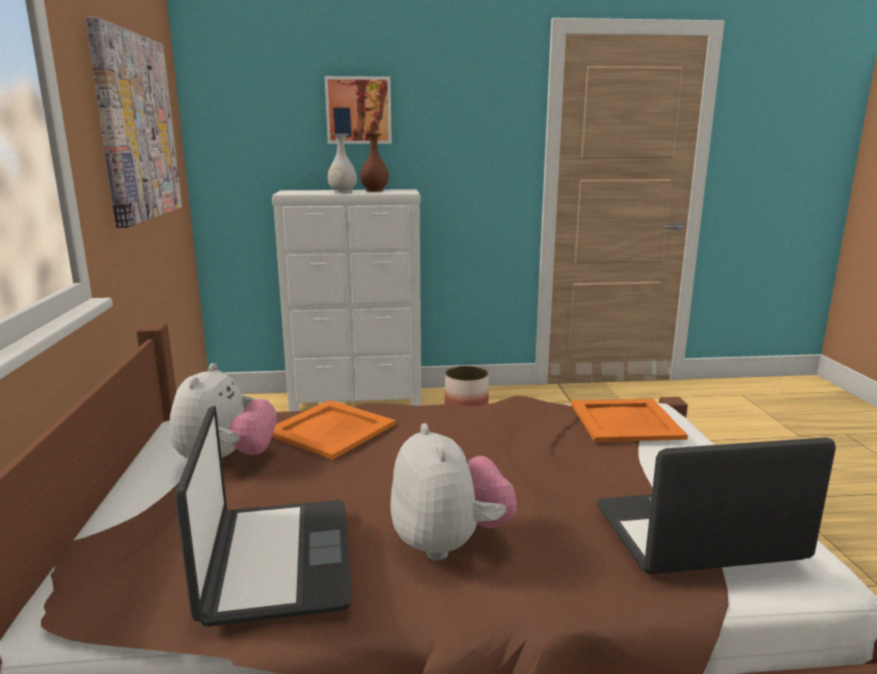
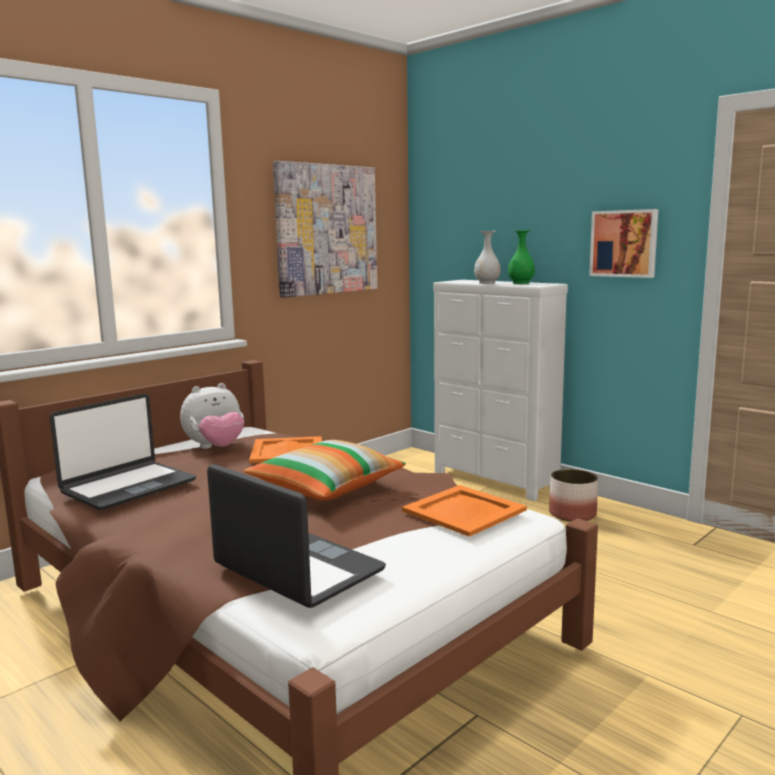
camera: 50 degrees right, 5 degrees down
(358, 110) = (526, 209): picture -> picture (624, 243)
(375, 191) = (521, 283): brown vase -> green vase
(449, 543) = (190, 511): plush toy -> none
(486, 450) = (326, 488): none -> pillow

